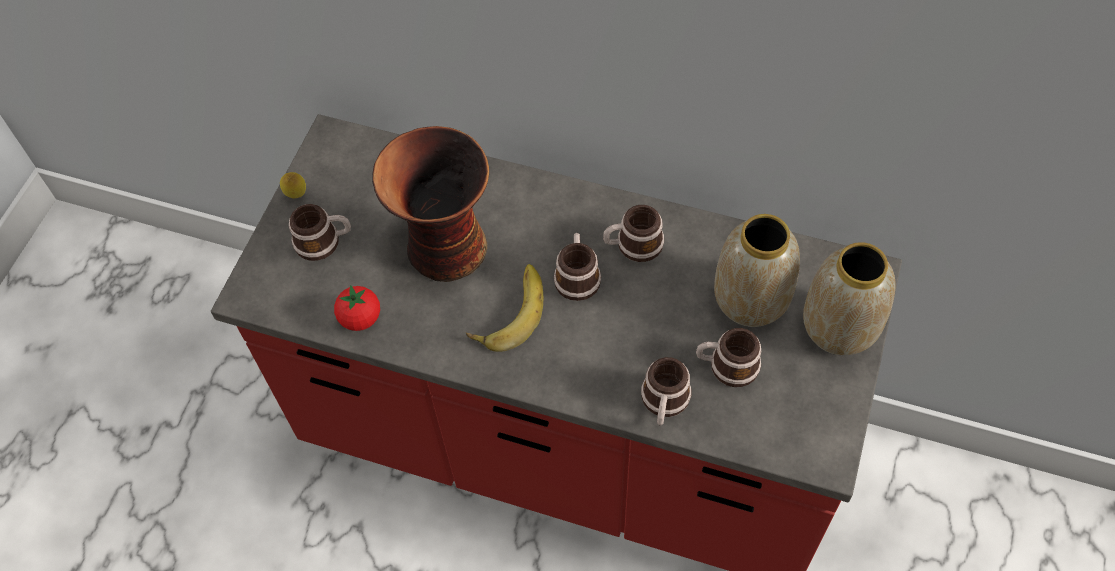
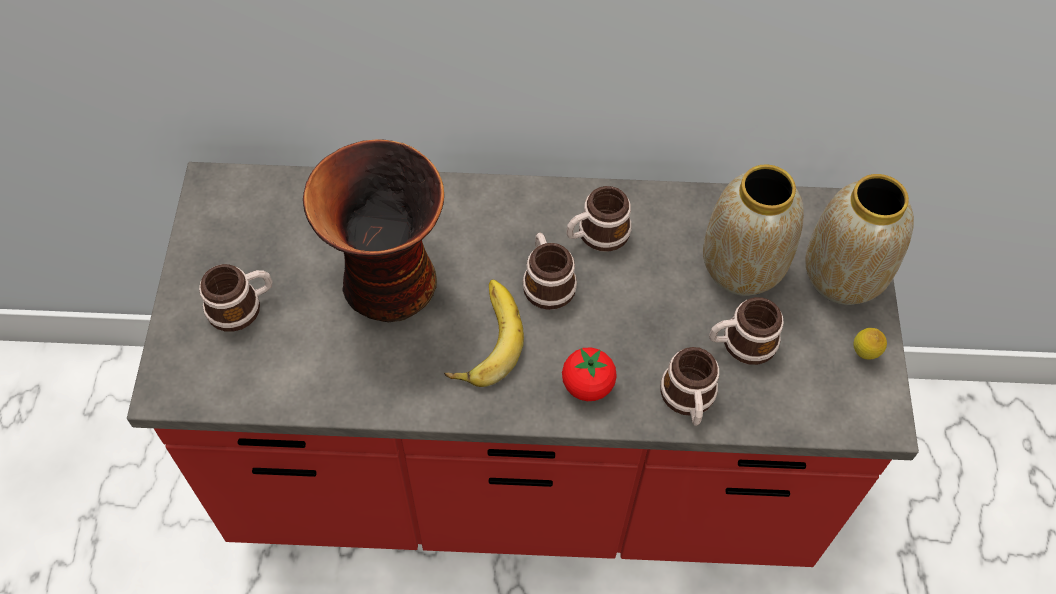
camera: 20 degrees left, 0 degrees up
(297, 195) = (192, 260): lemon -> lemon (863, 354)
(360, 318) = (313, 385): tomato -> tomato (587, 385)

